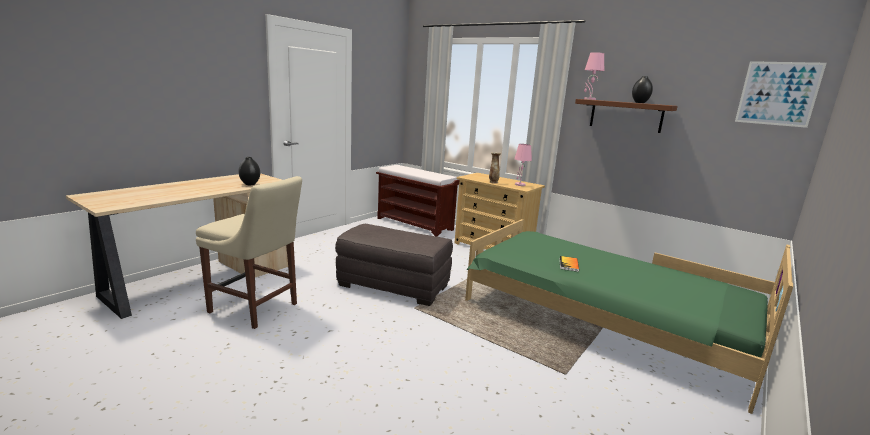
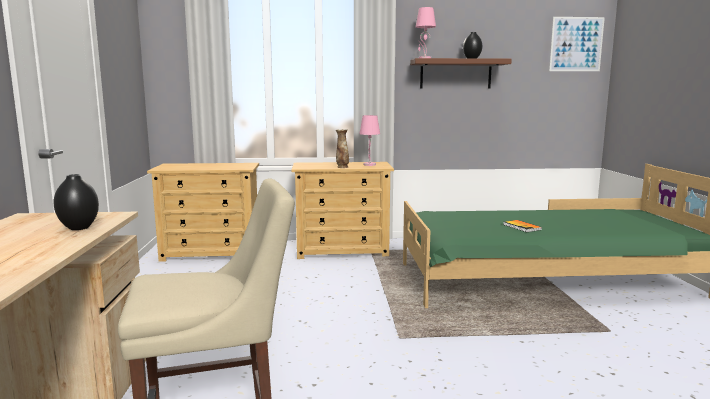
camera: 40 degrees left, 5 degrees down
(394, 285) = (331, 325): grey ottoman -> none
(415, 224) = (211, 253): brown bench -> beige dresser

